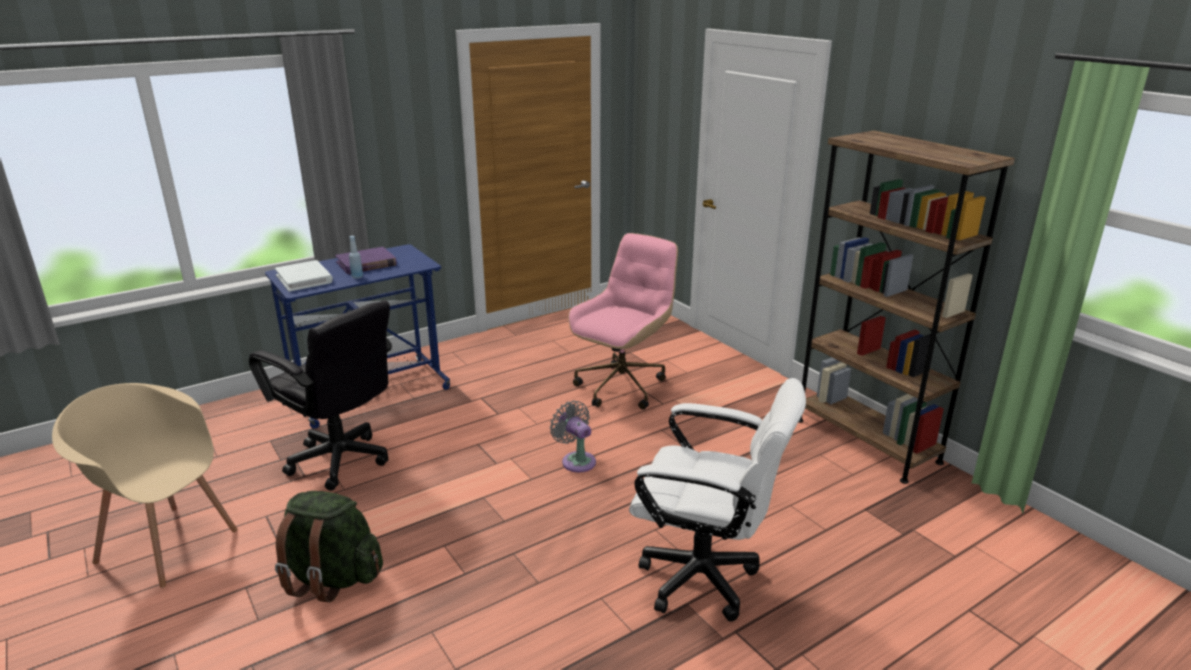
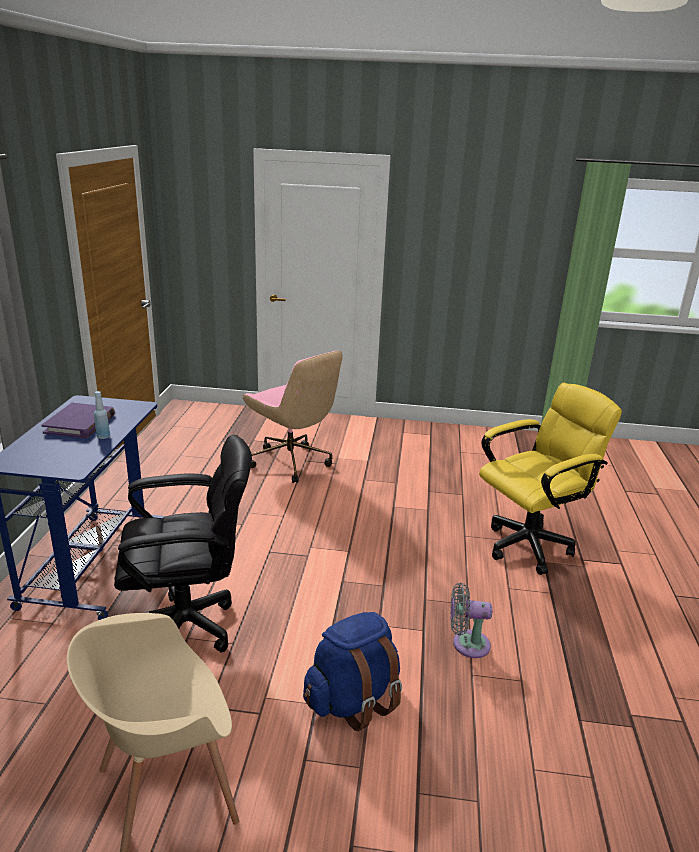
camera: 50 degrees left, 0 degrees up
(304, 279) = (50, 458): white book -> none
(332, 578) = (353, 700): green backpack -> blue backpack
(576, 460) = (353, 524): grey fan -> grey fan (467, 644)
(623, 386) = (292, 464): pink office chair -> pink office chair turned 150 degrees clockwise
(706, 580) = (531, 545): white office chair -> yellow office chair
(866, 440) = (466, 434): brown bookcase -> none

